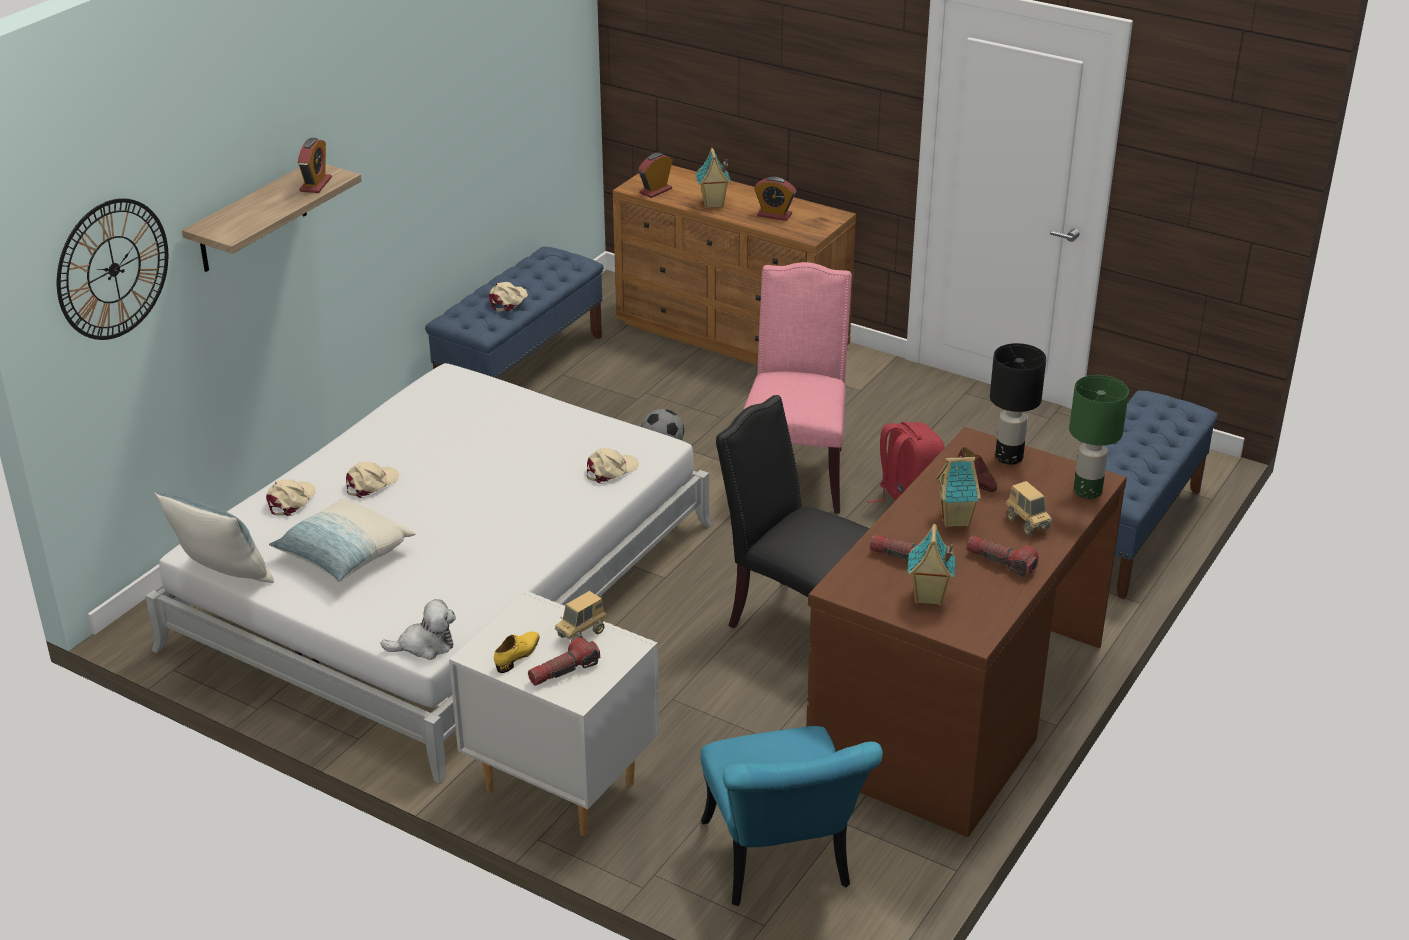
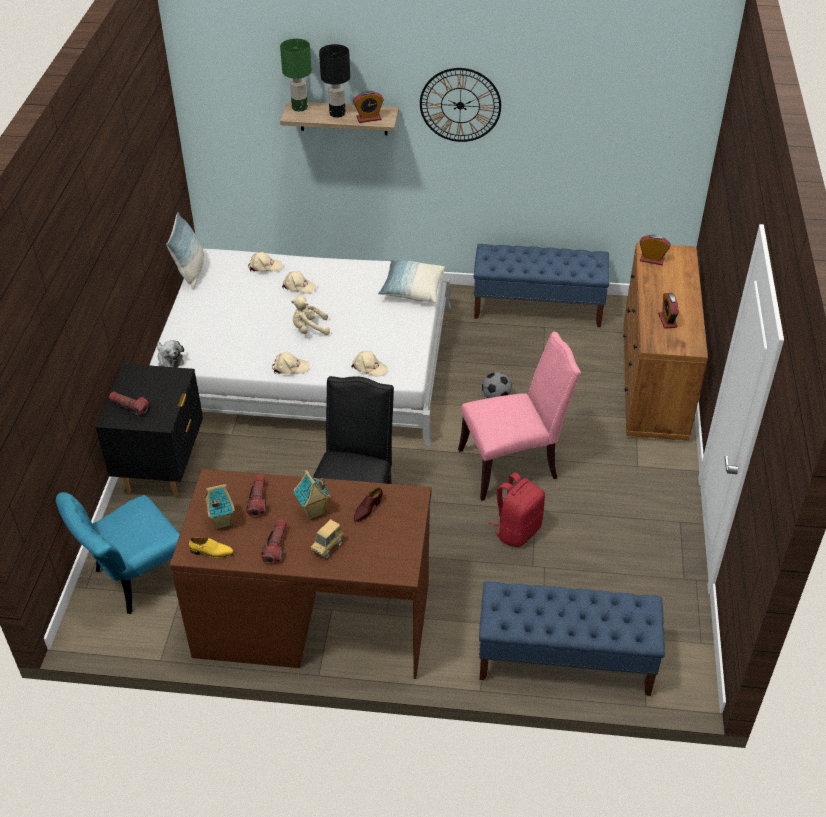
camera: 65 degrees right, 10 degrees up
(113, 269) = (235, 99): wall clock -> wall clock (460, 105)
(344, 555) = (229, 302): pillow -> pillow (412, 289)
(483, 497) = (309, 329): none -> beige plush toy
(508, 301) = (524, 262): beige cap -> beige cap (290, 367)
(518, 655) = (135, 386): yellow shoe -> yellow shoe (212, 552)
(561, 786) = (162, 469): white nightstand -> black nightstand
(581, 634) = (164, 402): toy truck -> none
(713, 204) = (657, 289): toy house -> none
(1009, 457) = (404, 519): black table lamp -> black table lamp (337, 114)
(1087, 490) = (385, 569): green table lamp -> green table lamp (300, 107)

